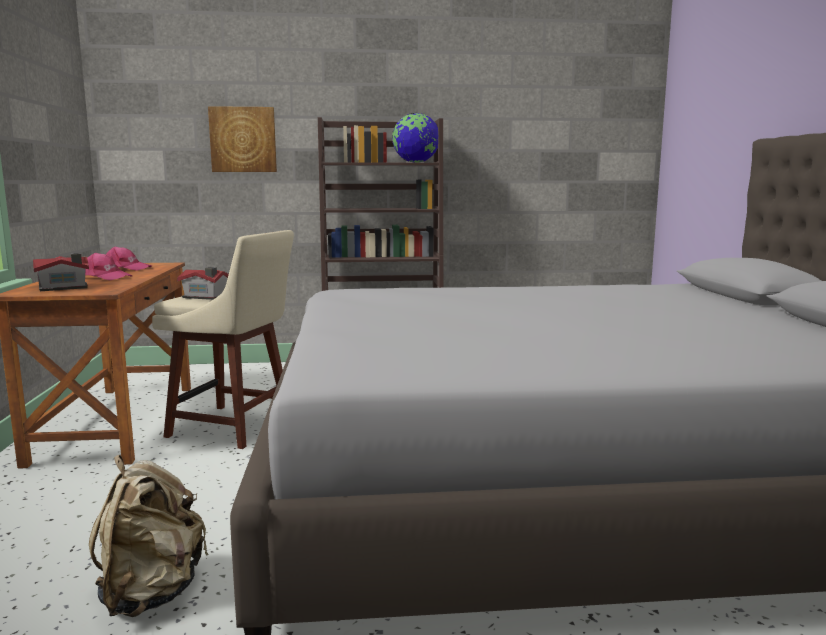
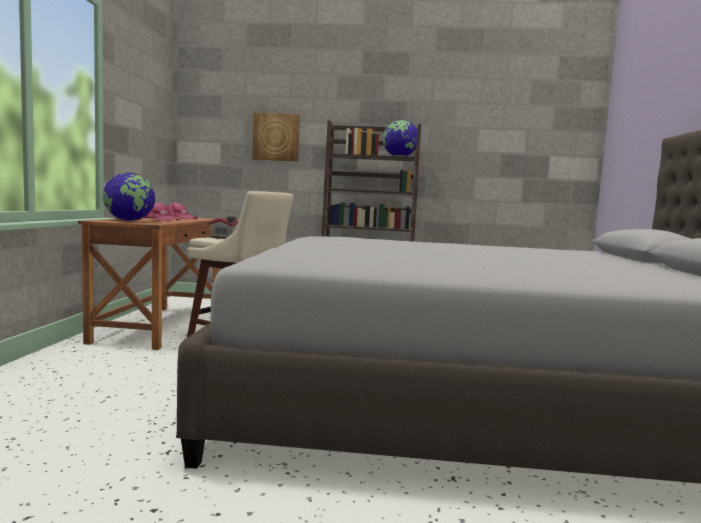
camera: 10 degrees right, 5 degrees down
(65, 287) = (129, 221): toy house -> globe
(152, 593) = (137, 420): beige backpack -> none

